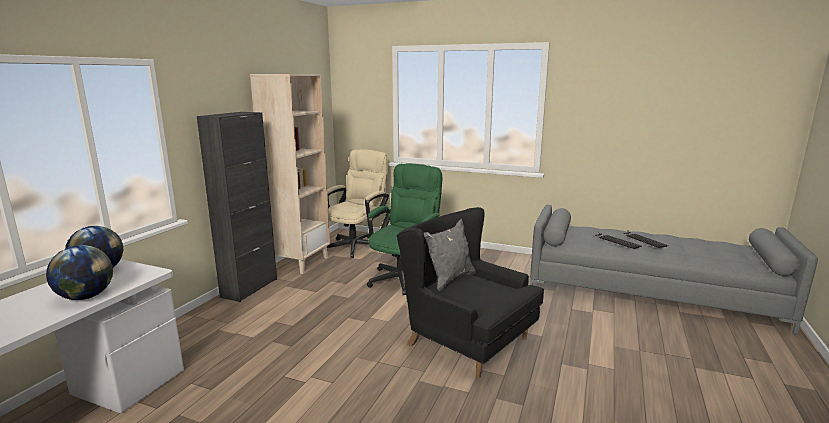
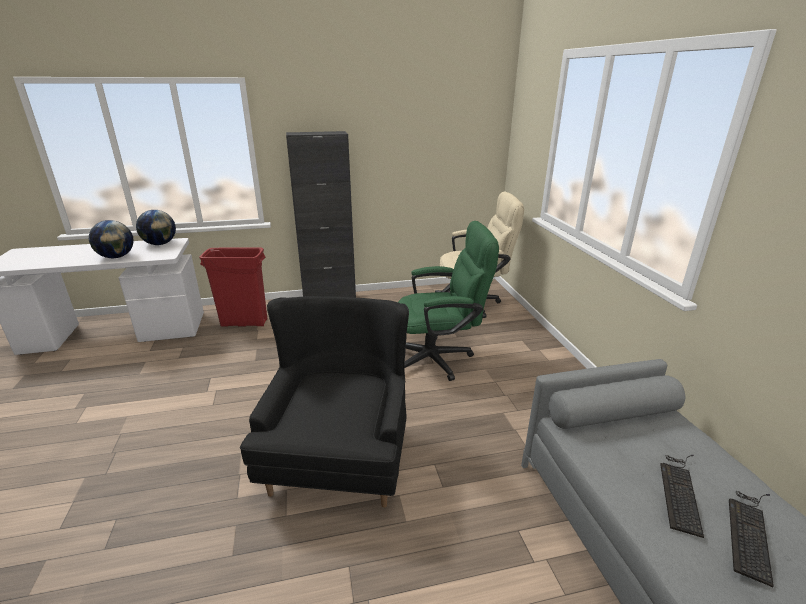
camera: 55 degrees right, 10 degrees up
(208, 337) = (244, 323): none -> red trash can
(300, 262) = (398, 297): beige bookcase -> none
(450, 279) = (345, 378): grey pillow -> none

